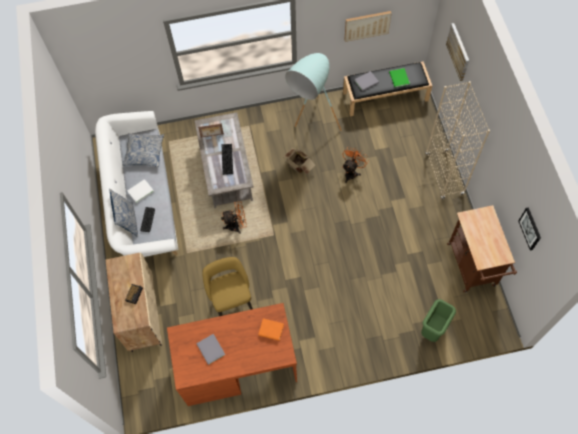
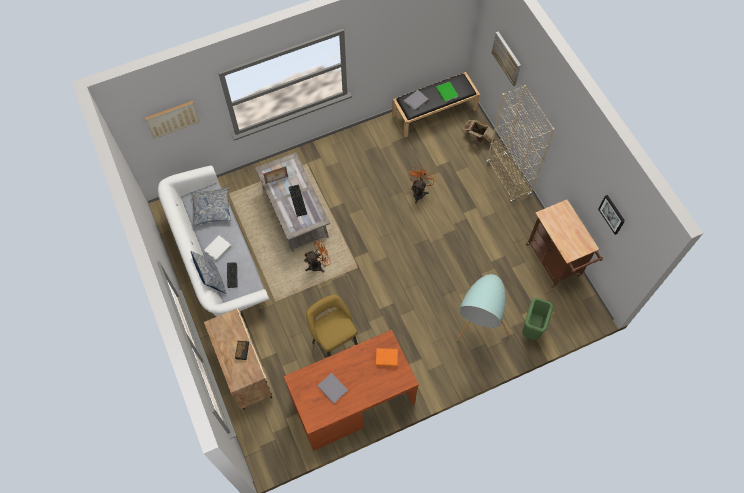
camera: 15 degrees left, 0 degrees up
(298, 167) = (366, 196): cardboard box -> cardboard box (477, 137)
(312, 124) = (369, 151): turquoise floor lamp -> turquoise floor lamp (475, 334)
(367, 25) = (412, 46): picture -> picture (172, 118)

